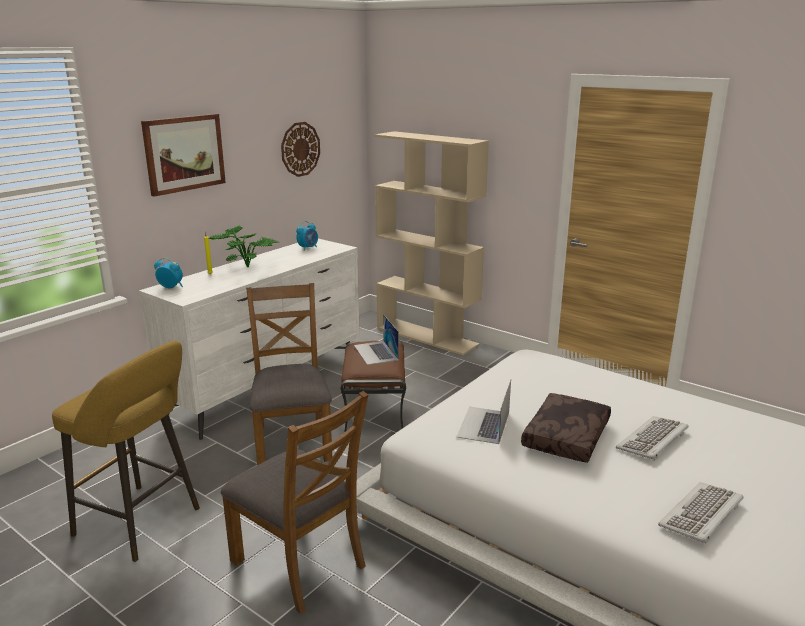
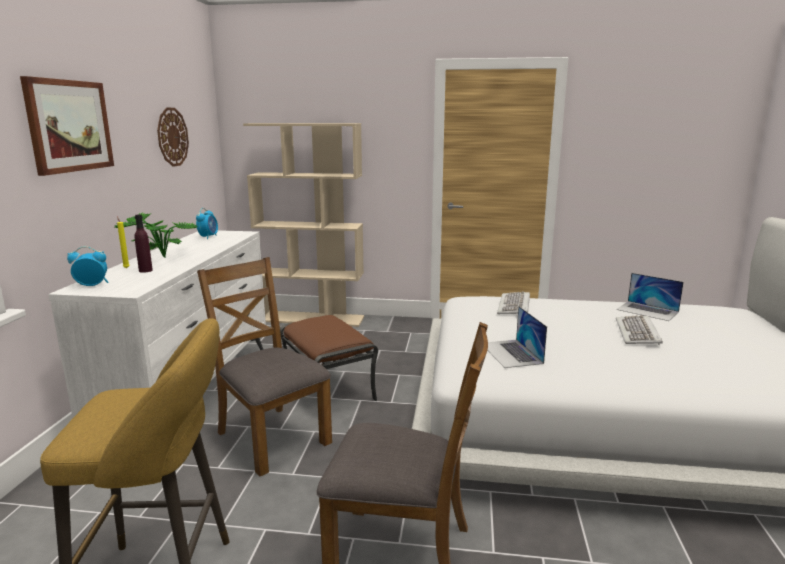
camera: 30 degrees left, 5 degrees down
(219, 279) = (145, 270): none -> purple bottle
(376, 352) = (326, 326): laptop -> laptop (647, 311)
(567, 437) = (583, 346): brown pillow -> none
(702, 515) = (740, 371): keyboard -> keyboard (514, 306)

